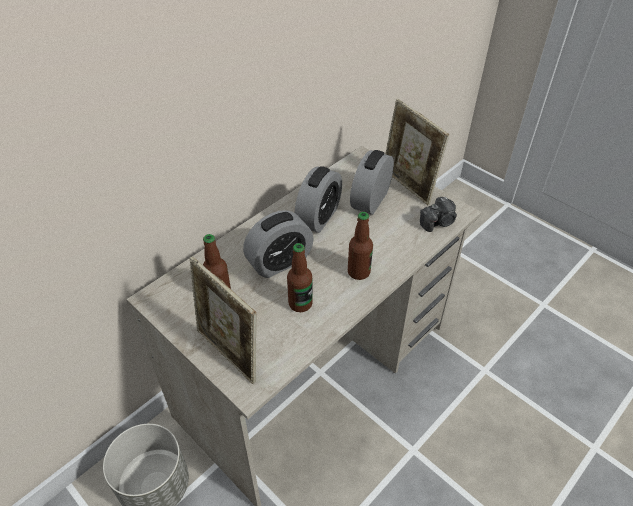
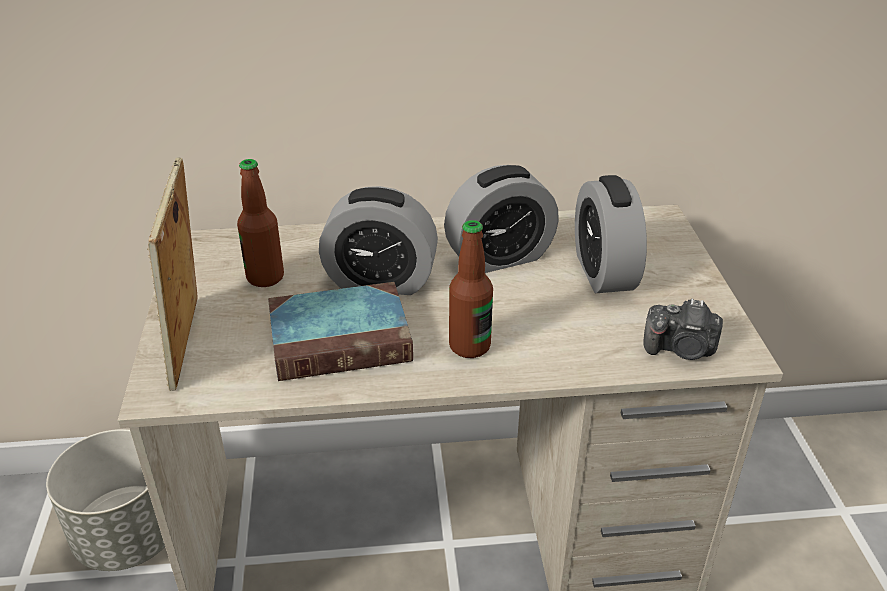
camera: 40 degrees right, 10 degrees down
(300, 304) = (343, 339): bottle -> book
(370, 200) = (603, 272): alarm clock -> alarm clock turned 75 degrees counterclockwise
(408, 186) = (690, 281): picture frame -> none

